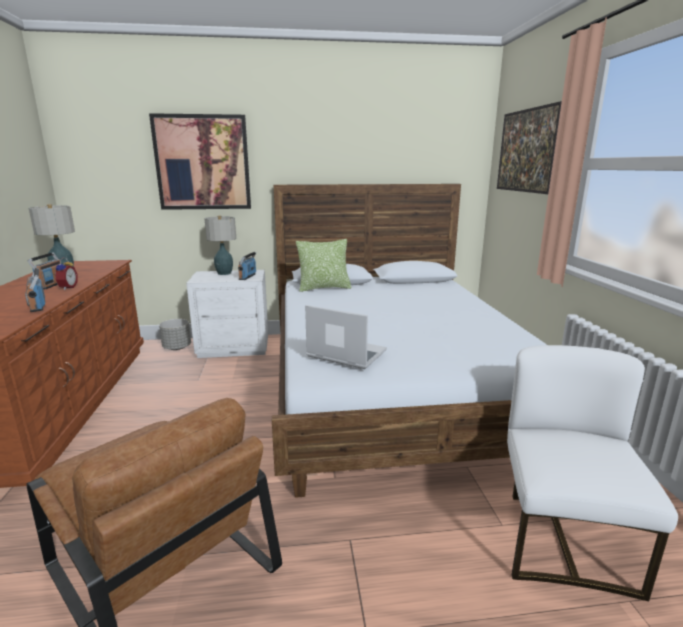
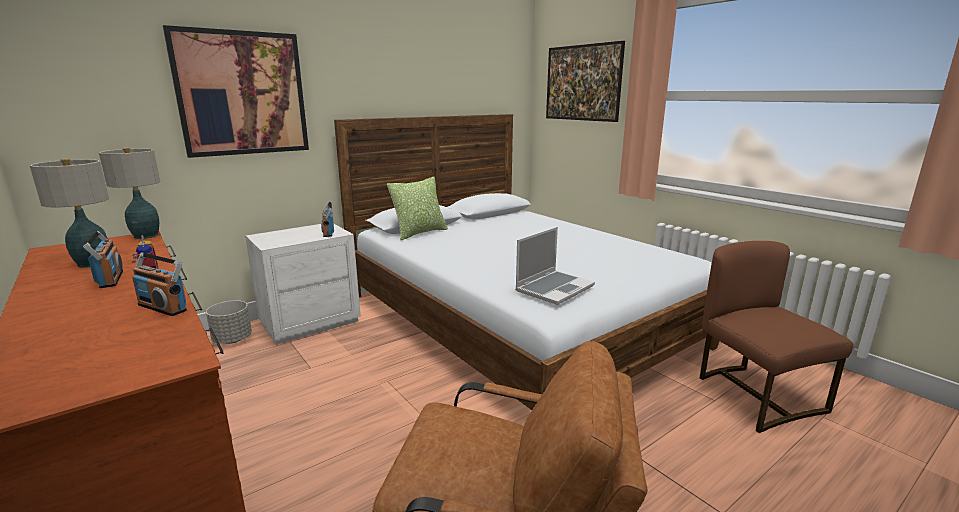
camera: 30 degrees left, 0 degrees up
(224, 273) = (289, 232): table lamp -> table lamp (145, 236)
(345, 354) = (554, 288): laptop -> laptop turned 135 degrees clockwise
(562, 540) = (755, 395): white chair -> brown chair

